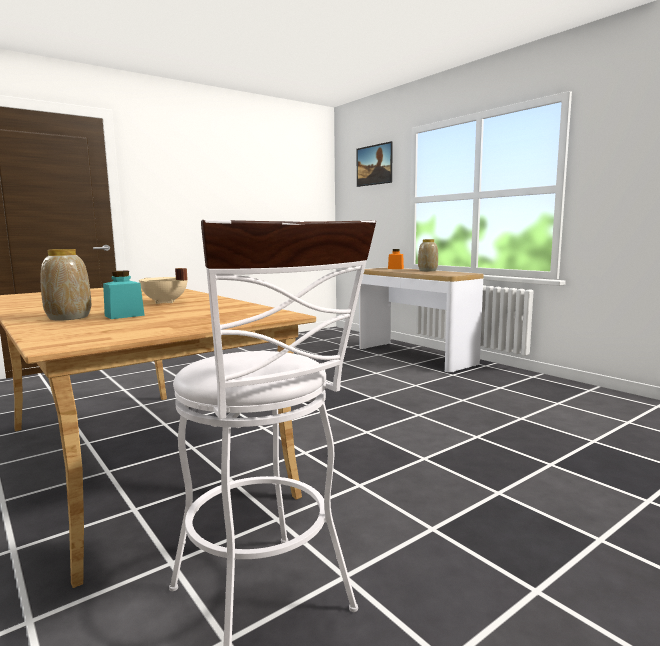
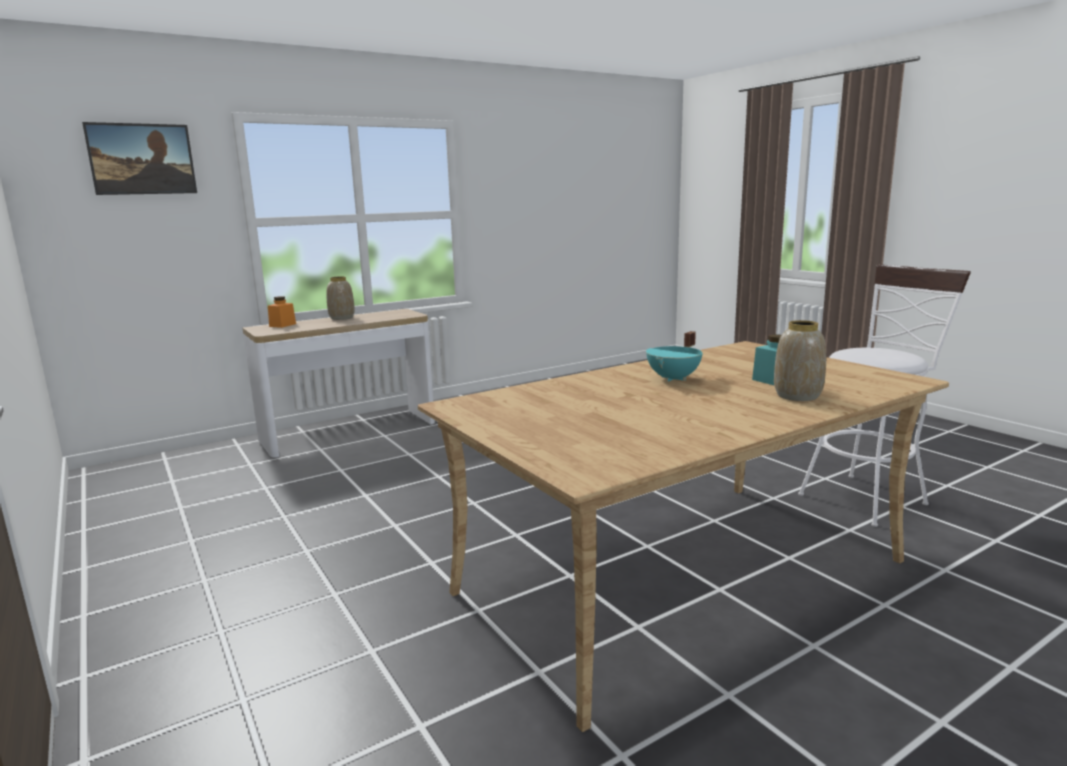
camera: 85 degrees left, 5 degrees up
(164, 302) = (674, 378): beige cooking pot -> turquoise cooking pot

